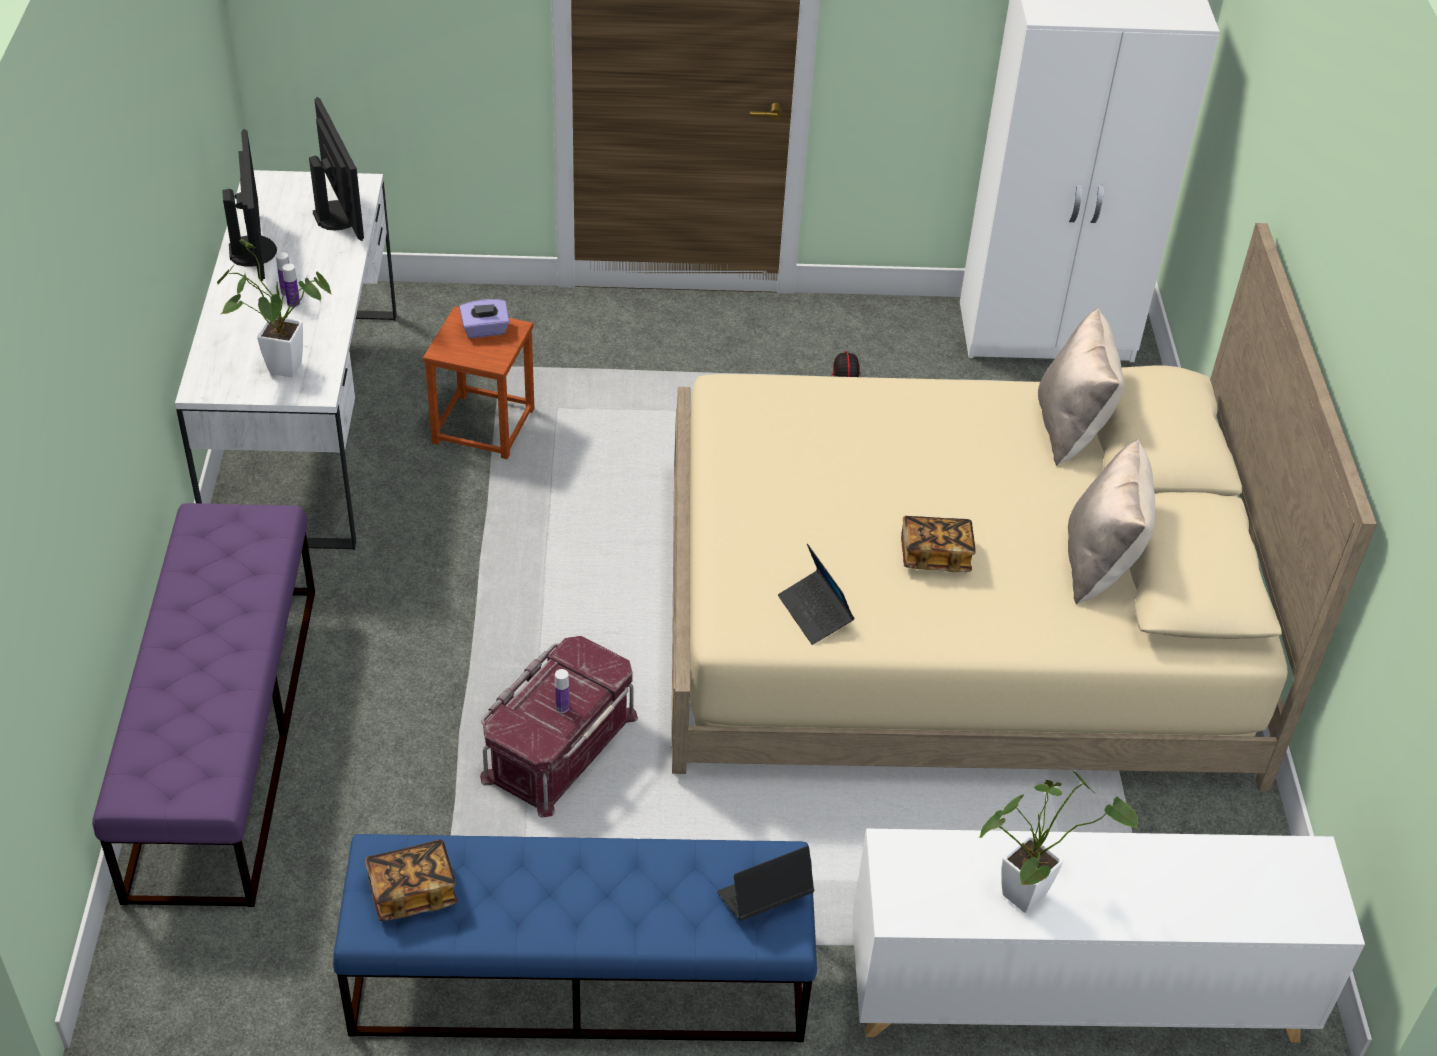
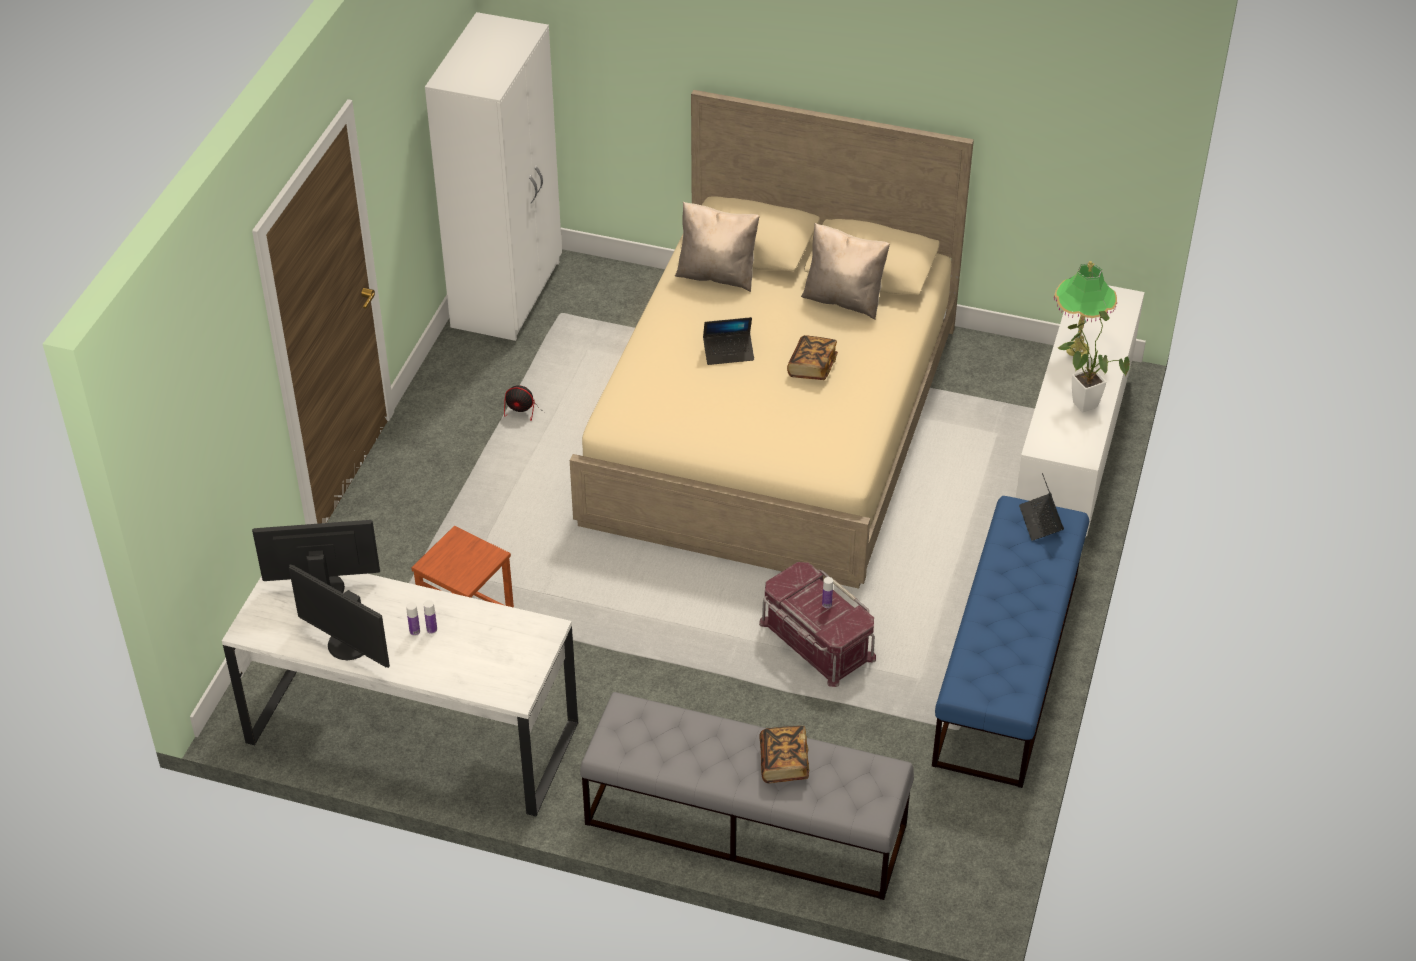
camera: 70 degrees left, 0 degrees up
(225, 735) = (744, 824): purple bench -> grey bench
(254, 251) = (347, 645): monitor -> monitor turned 150 degrees counterclockwise
(278, 367) = (509, 648): potted plant -> none
(412, 891) = (996, 679): book -> book (784, 763)
(485, 330) = (451, 554): purple tissue box -> none
(815, 613) = (844, 433): laptop -> laptop (728, 352)
(1155, 866) = (1077, 349): none -> table lamp

